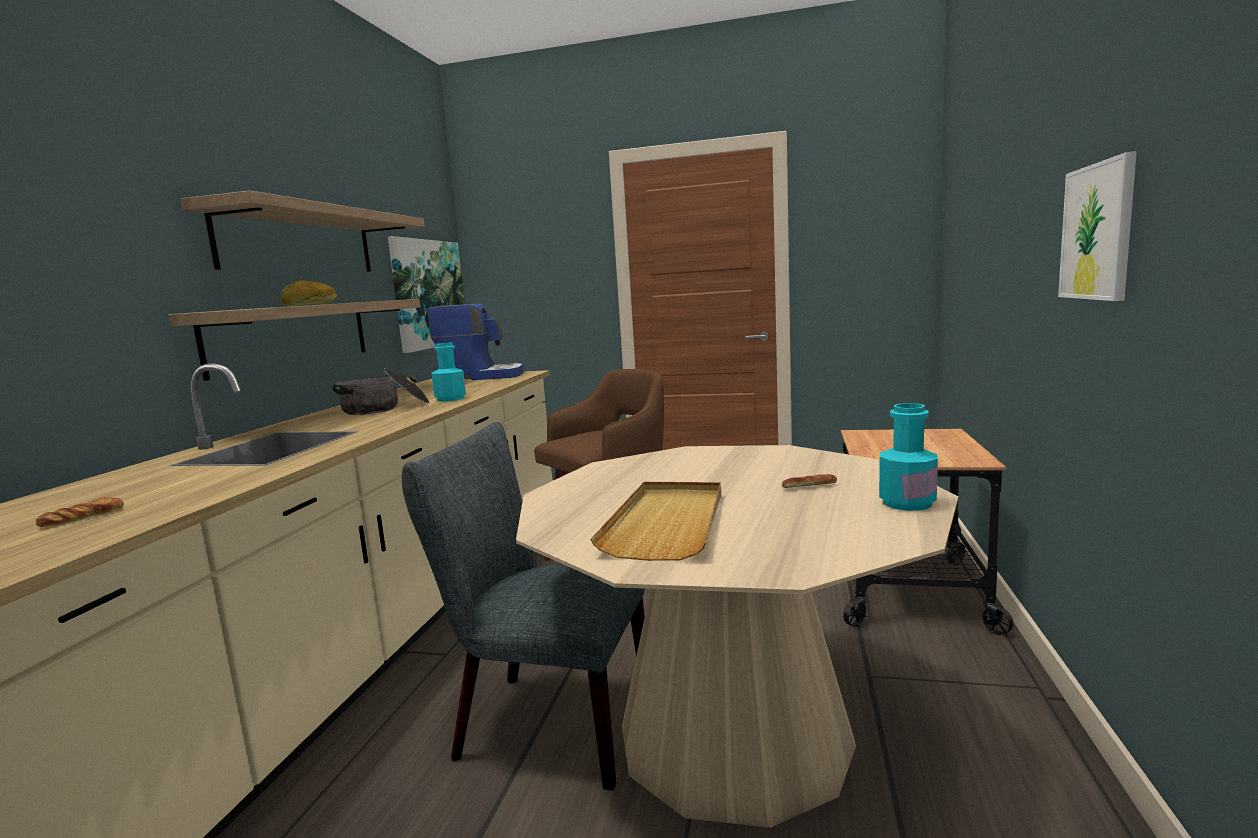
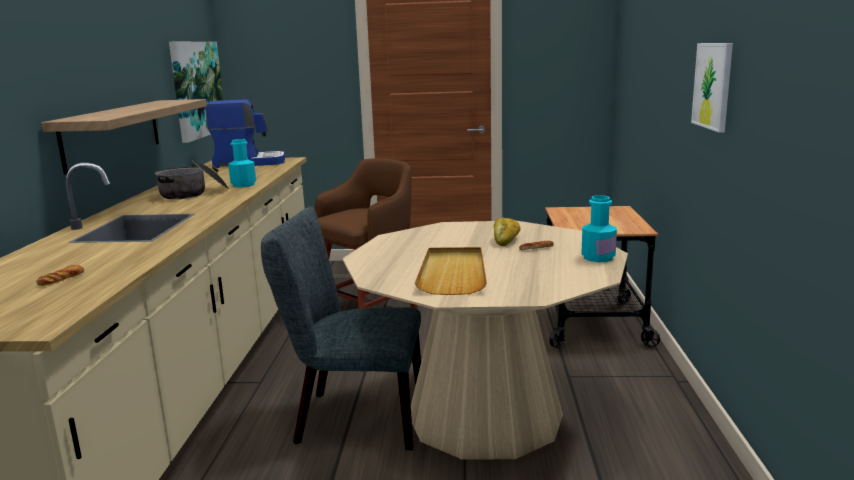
camera: 10 degrees left, 5 degrees up
(299, 242) = (114, 53): shelf -> none
(311, 304) = (135, 109): bread -> bread (506, 240)

